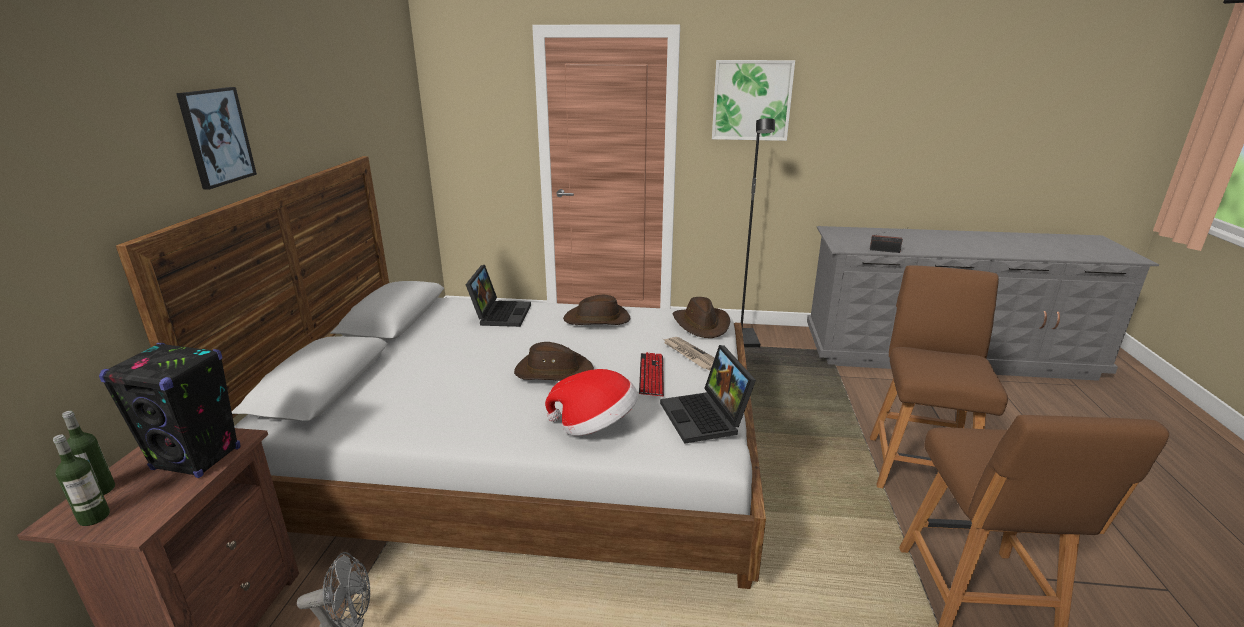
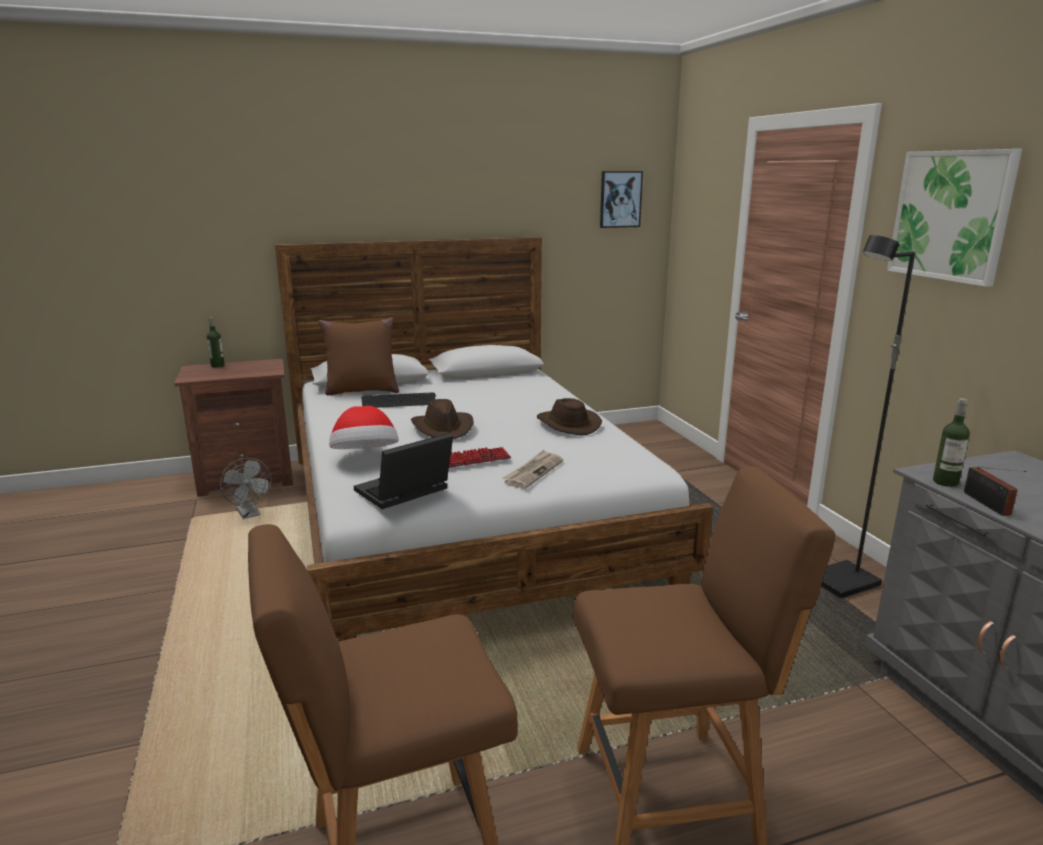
camera: 65 degrees right, 5 degrees down
(94, 517) = (195, 371): bottle -> bottle (945, 482)
(197, 459) = (249, 371): black speaker -> none
(216, 137) = (375, 196): picture -> picture (620, 199)
(356, 397) = (361, 391): none -> brown pillow
(433, 381) = (399, 402): none -> keyboard
(500, 314) = (533, 394): laptop -> none
(701, 324) = (615, 465): brown hat -> none

